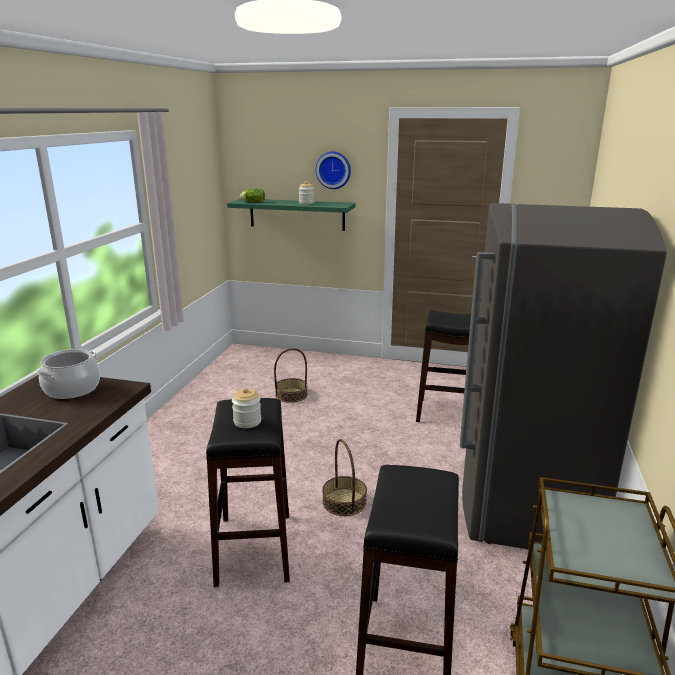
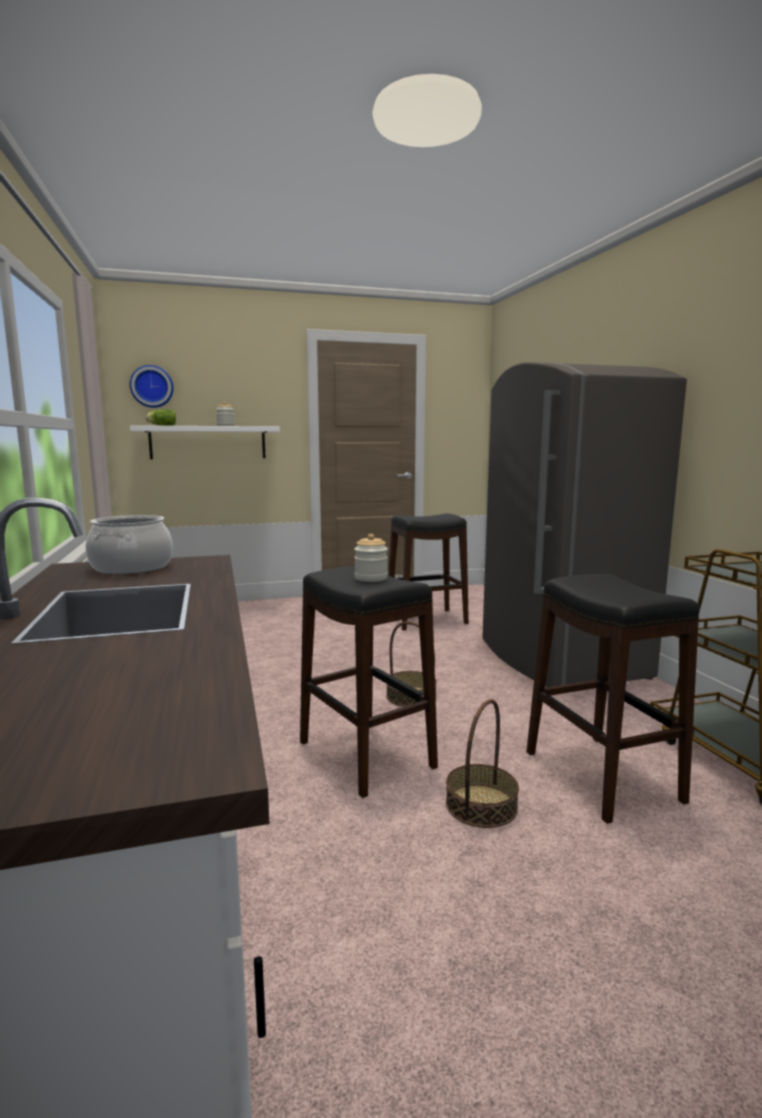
camera: 30 degrees left, 10 degrees down
(291, 395) = (251, 635): basket -> basket (481, 805)
(297, 214) = (208, 442): green shelf -> white shelf
(333, 170) = (250, 392): wall clock -> wall clock (152, 386)

